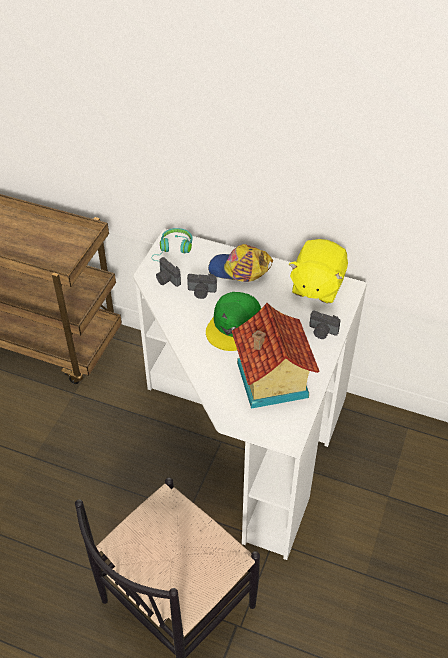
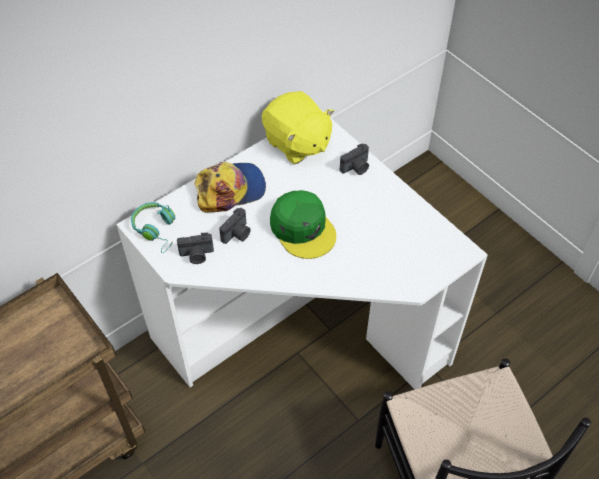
camera: 60 degrees left, 5 degrees up
(239, 269) = (230, 189): cap -> cap turned 150 degrees counterclockwise
(270, 381) = (389, 234): toy house -> none

